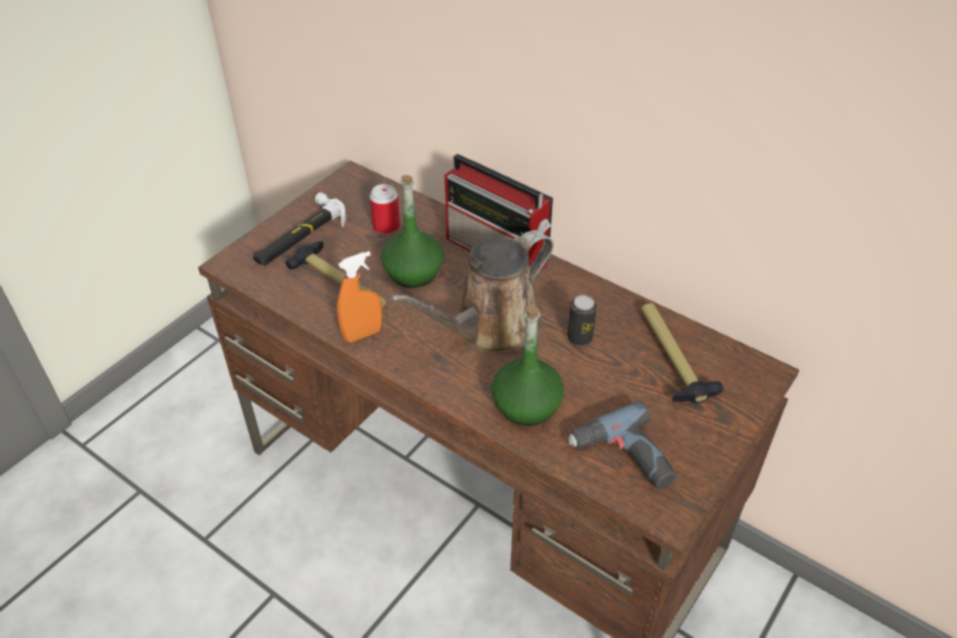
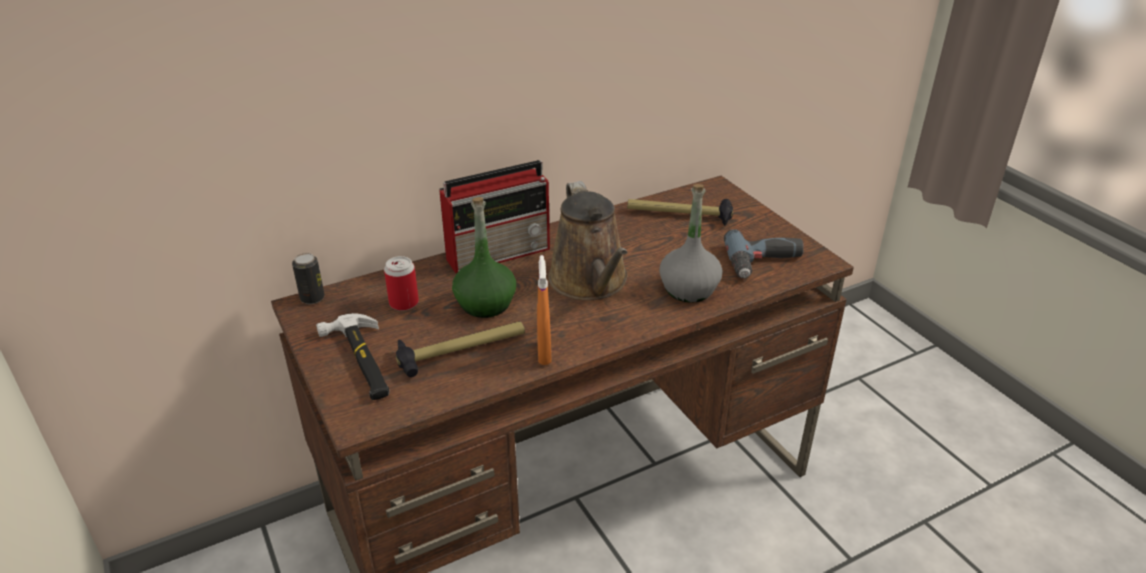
camera: 65 degrees left, 10 degrees down
(526, 405) = (688, 289): green bottle -> grey bottle
(579, 338) = (632, 245): can -> can (312, 298)

